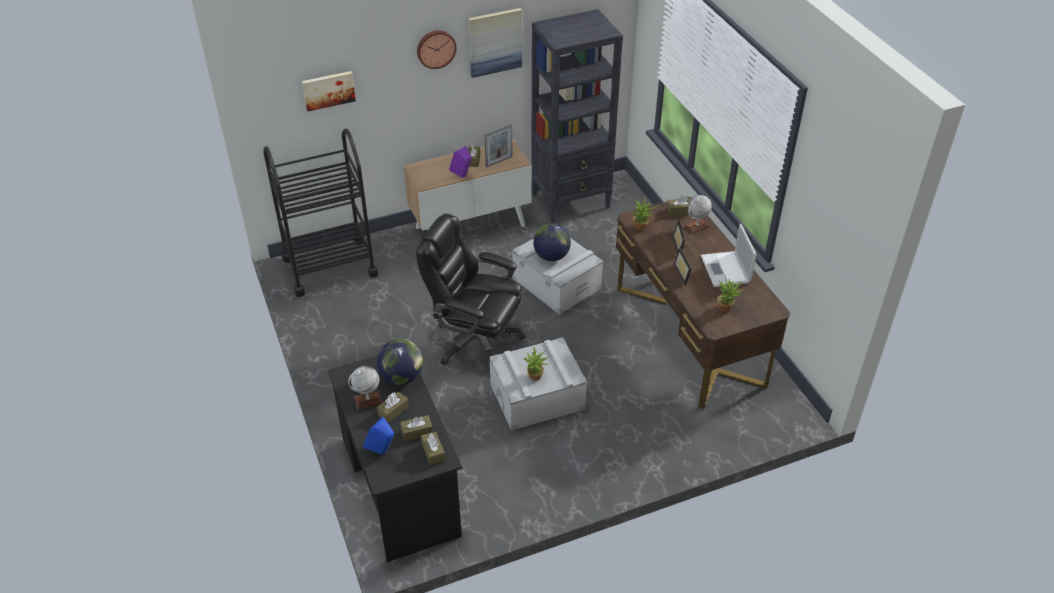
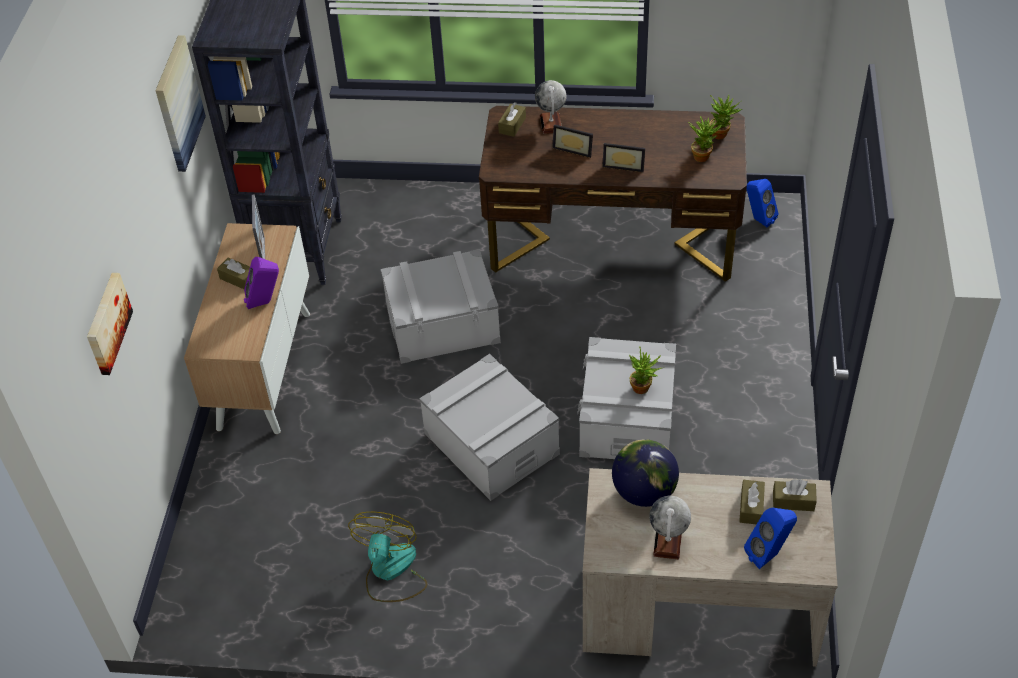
camera: 60 degrees left, 5 degrees up
(330, 267) = (223, 562): black cart -> none
(357, 334) = (391, 571): none -> fan
(393, 411) = (701, 520): brown tissue box -> none
(400, 485) = (698, 612): black desk -> beige desk
(436, 48) = (150, 162): wall clock -> none
(475, 341) = (491, 444): black office chair -> grey storage box
(551, 256) = (437, 293): globe -> none
(642, 228) = (520, 168): potted plant -> potted plant (722, 134)
(725, 270) = (640, 131): laptop -> none
(776, 406) = (758, 219): none -> blue speaker

